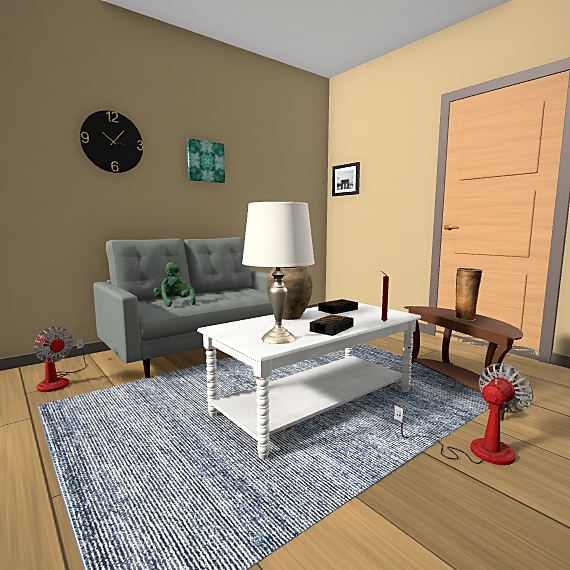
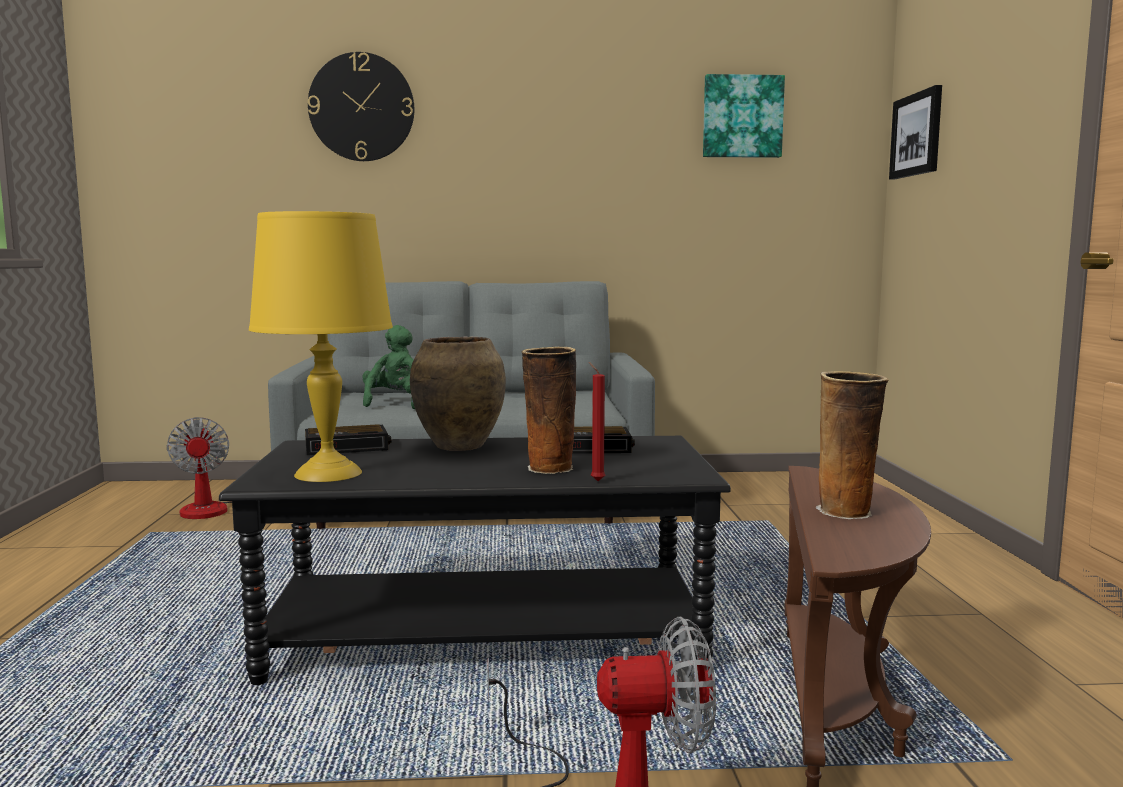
camera: 35 degrees right, 0 degrees up
(205, 162) = (543, 124): picture -> picture (742, 117)
(278, 338) = (327, 473): white table lamp -> yellow table lamp
(316, 402) = (486, 635): white coffee table -> black coffee table
(332, 328) = (460, 475): alarm clock -> alarm clock (348, 447)
(353, 320) = (548, 468): none -> vase

